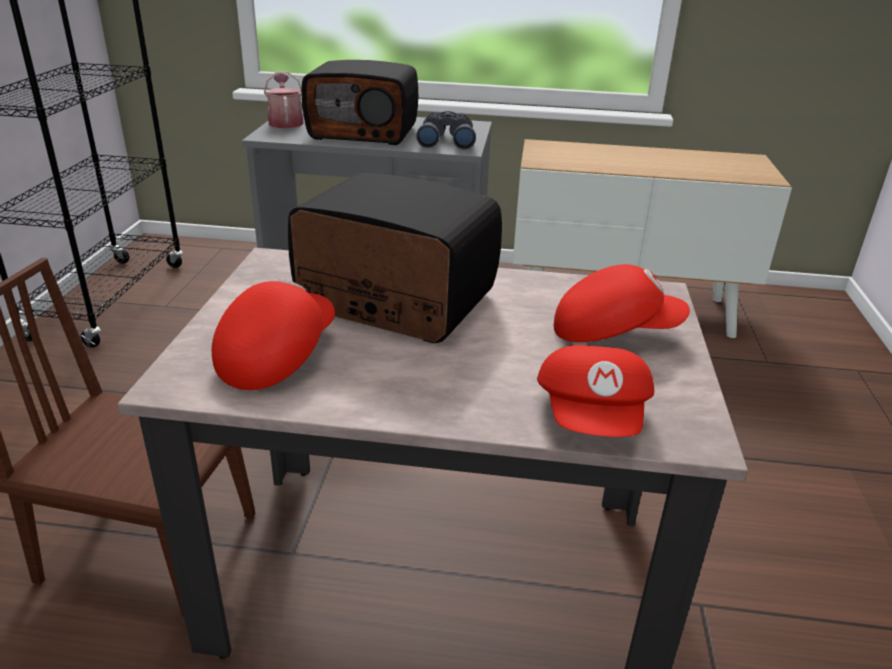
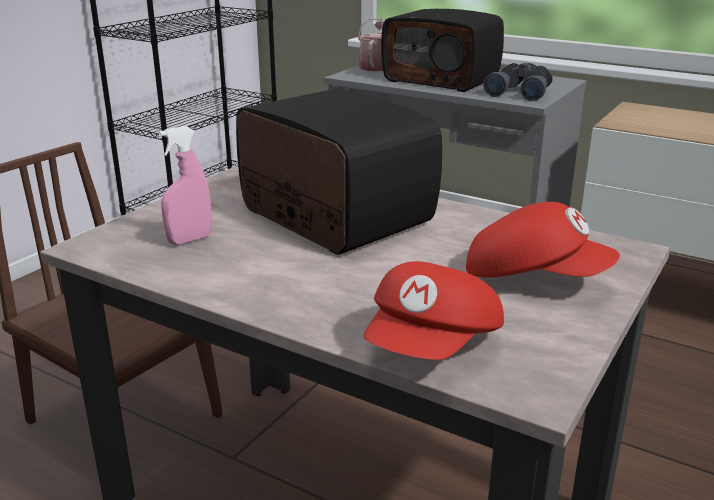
camera: 25 degrees right, 5 degrees down
(276, 355) = (189, 240): red cap -> pink spray bottle

